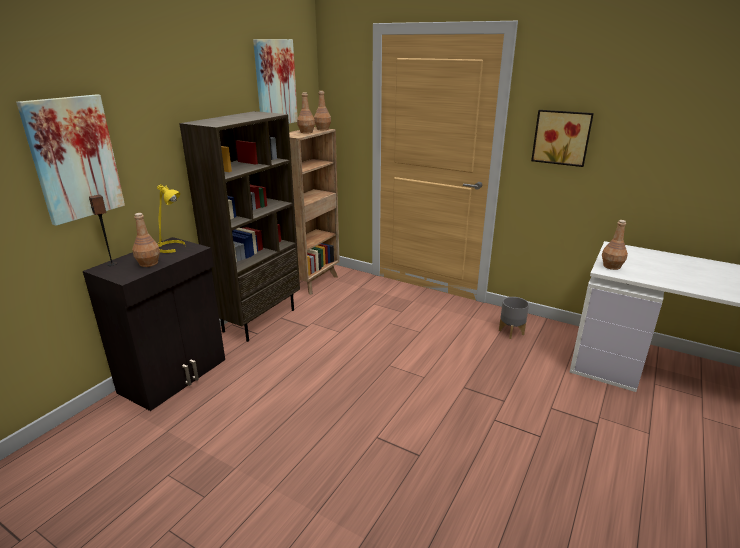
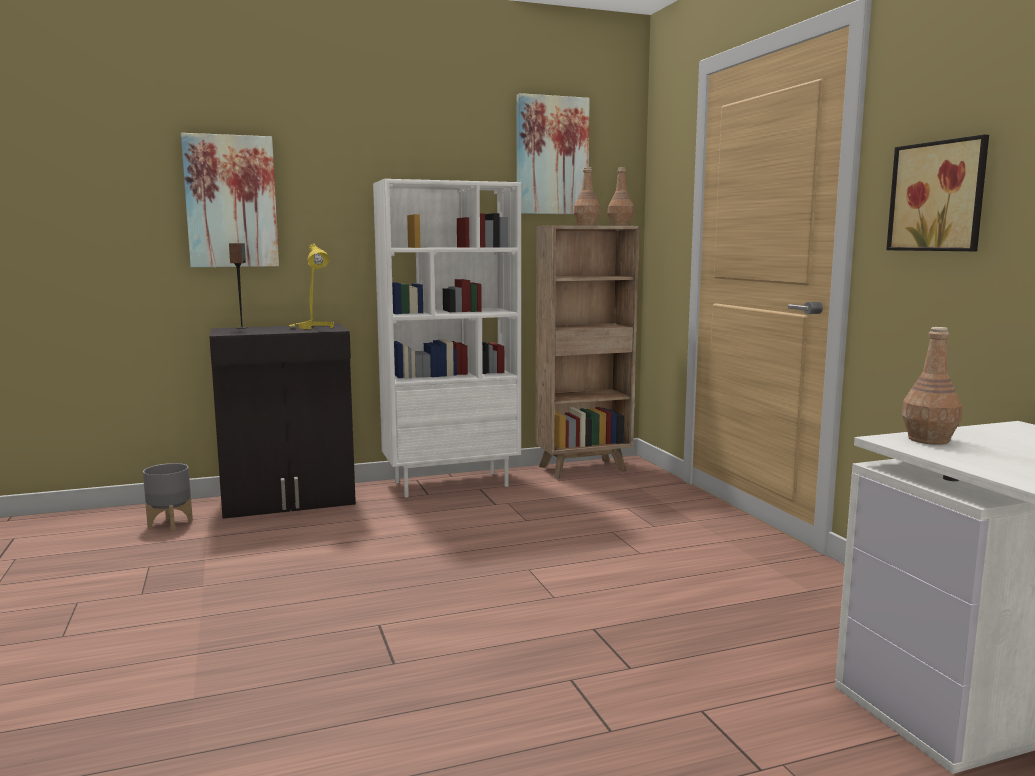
camera: 40 degrees right, 15 degrees down
(148, 263) = (268, 330): brown bottle -> none
(259, 320) = (451, 484): brown bookcase -> white bookcase
(511, 332) = (809, 602): grey planter -> grey planter (171, 524)

